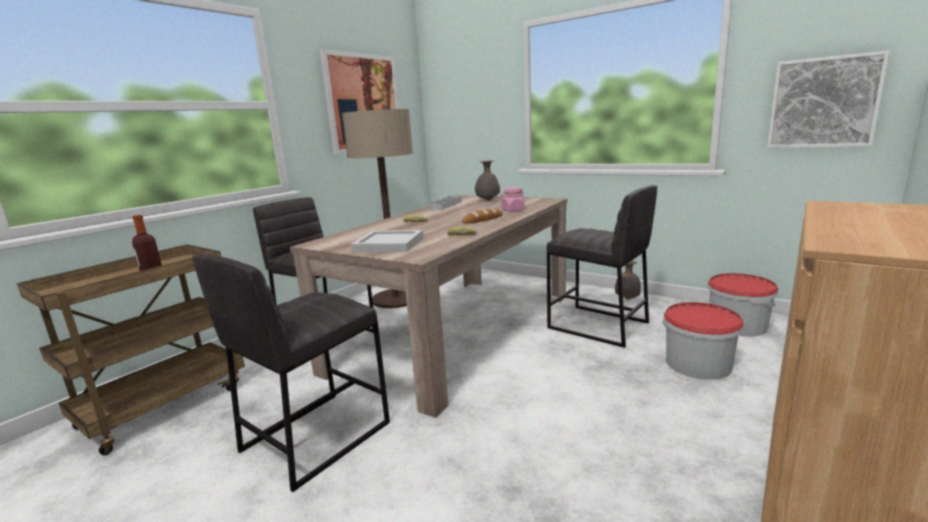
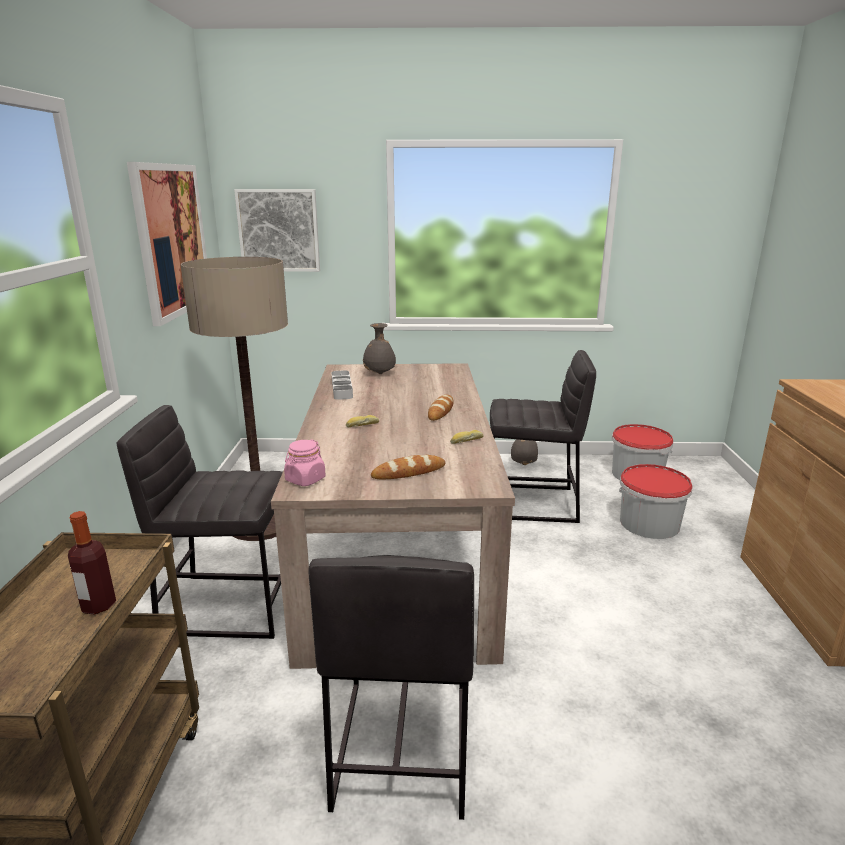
camera: 35 degrees left, 5 degrees up
(387, 244) = (408, 472): white tray -> bread
(512, 210) = (445, 390): pink jar -> pink jar (305, 479)
(823, 103) = (692, 264): picture -> picture (279, 230)

